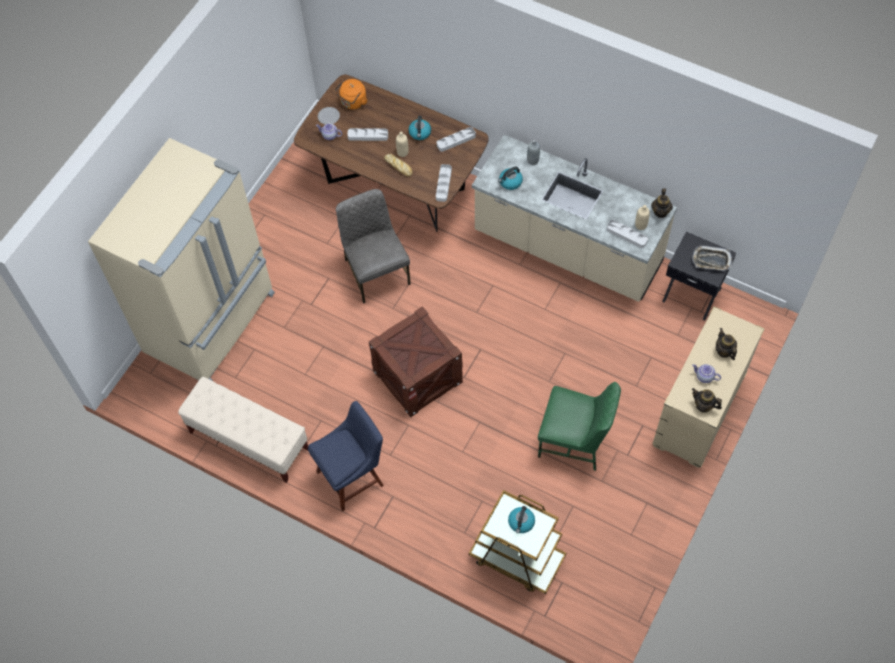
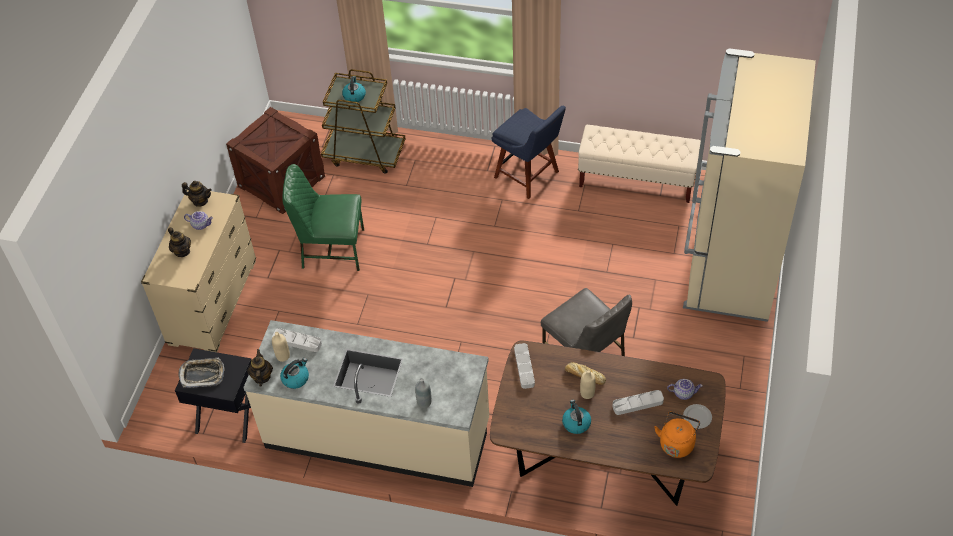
camera: 165 degrees right, 10 degrees down
(353, 476) = (529, 176): blue chair -> blue chair turned 90 degrees counterclockwise
(417, 376) = (501, 267): crate -> crate (281, 181)
(456, 140) = (528, 424): grey tray -> none
(510, 182) = (444, 370): kettle -> kettle (295, 378)

